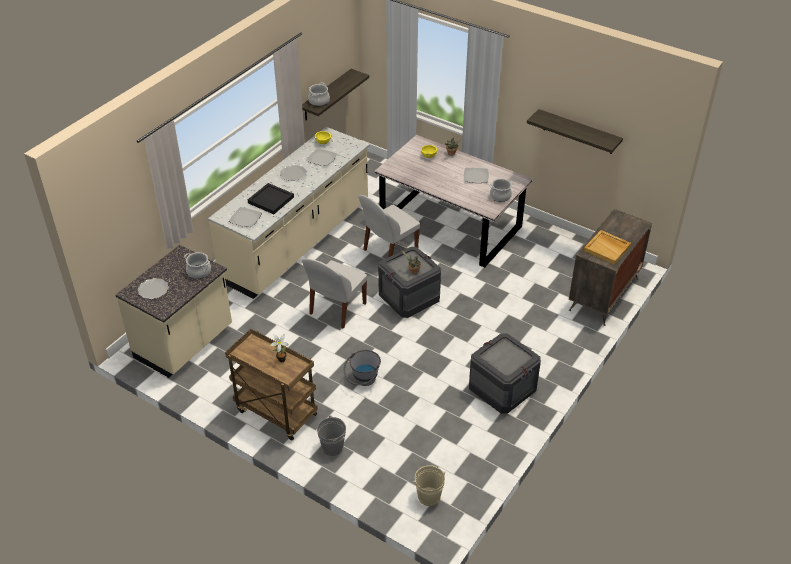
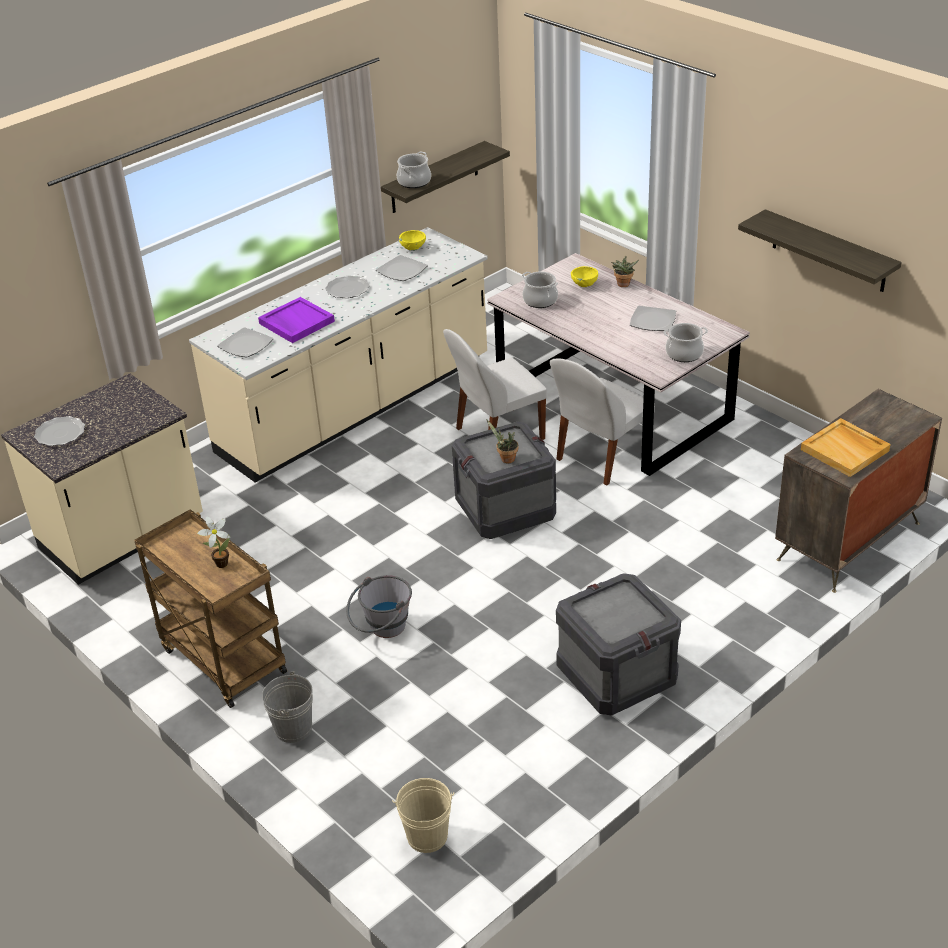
camera: 15 degrees right, 5 degrees down
(199, 272) = (141, 415): cooking pot -> cooking pot (540, 300)
(270, 200) = (296, 322): black tray -> purple tray
(336, 309) = (380, 513): white chair -> white chair (601, 458)

